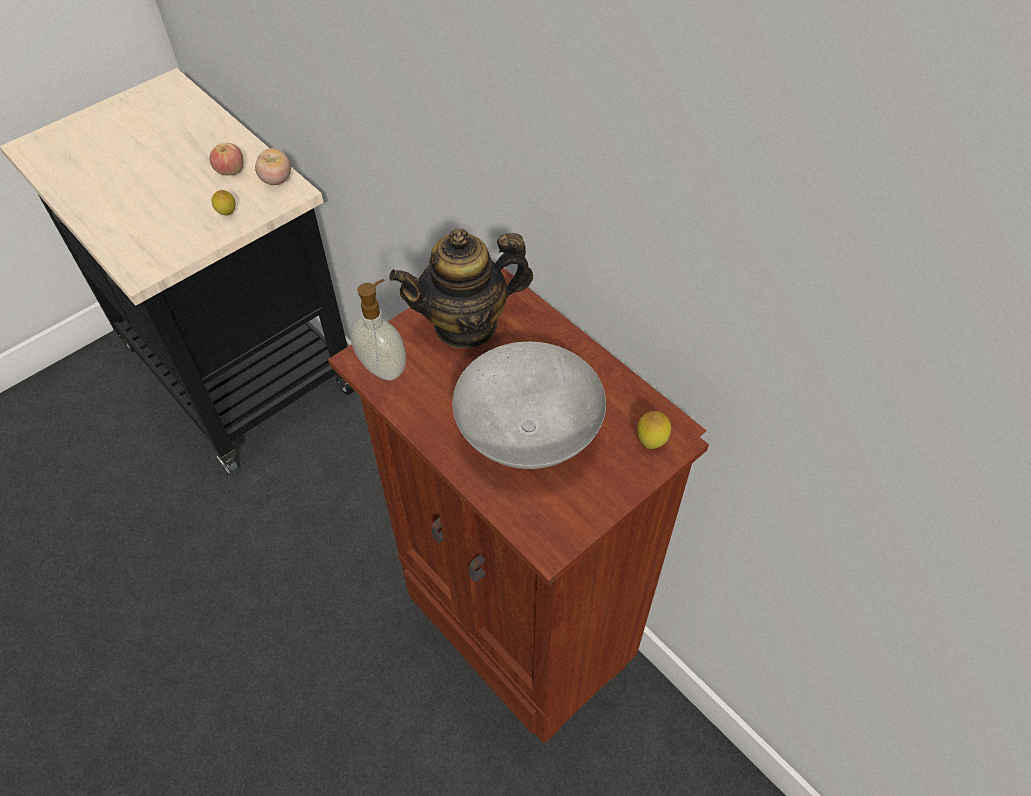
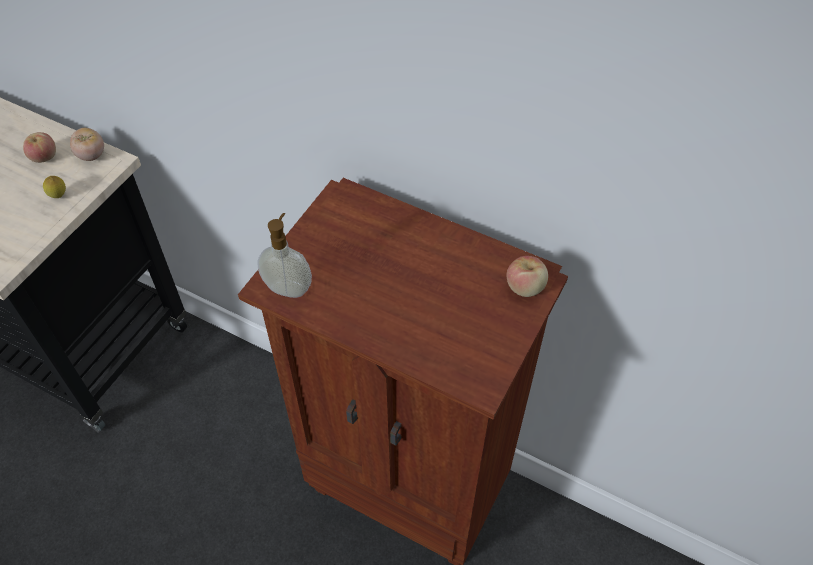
camera: 20 degrees left, 0 degrees up
(466, 325) = (341, 234): teapot -> none
(531, 433) = (431, 306): grey bowl -> none
(651, 442) = (525, 287): lemon -> apple

